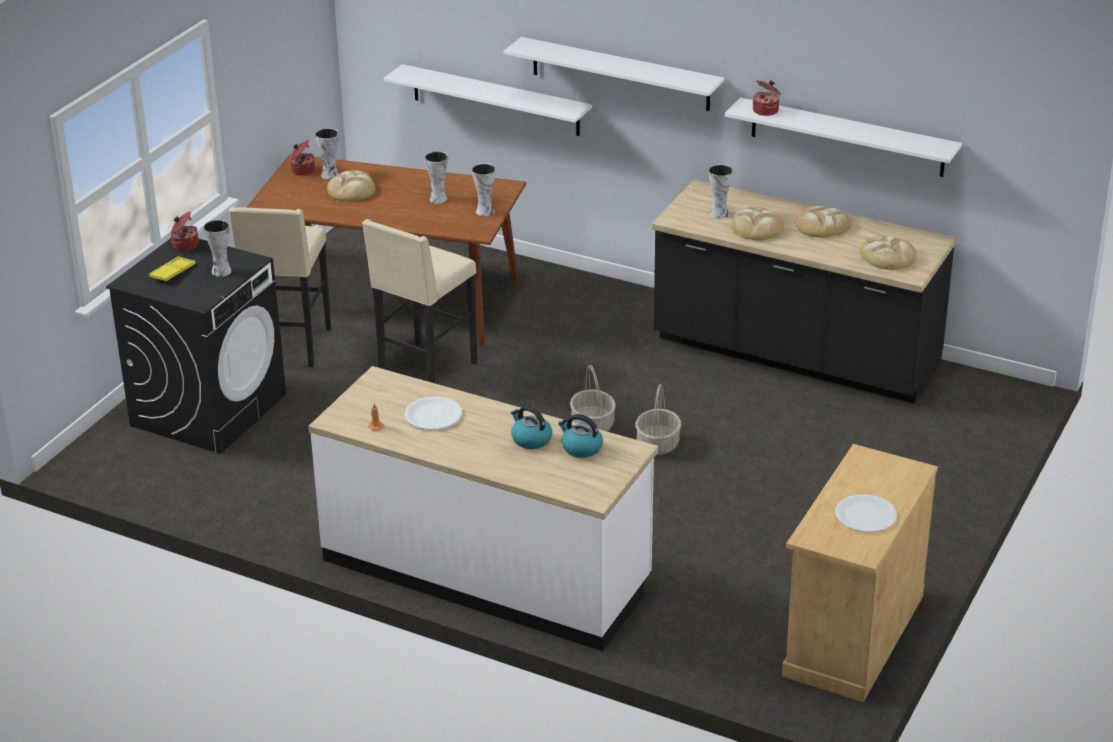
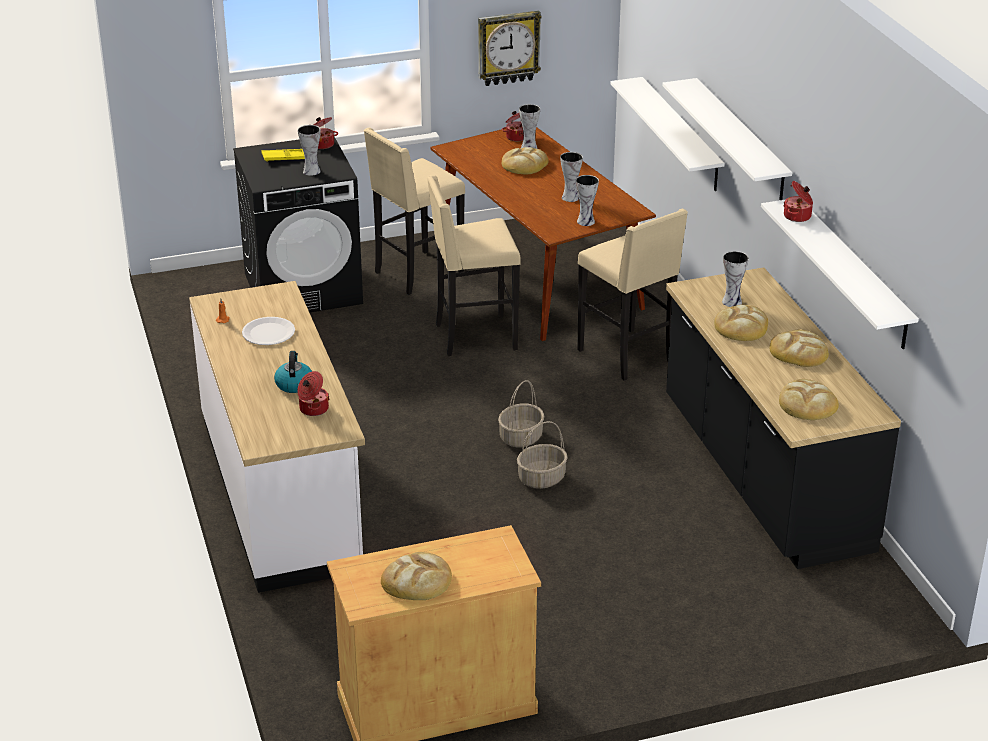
camera: 45 degrees right, 0 degrees up
(269, 81) = (508, 47): none -> wall clock
(566, 323) = (627, 356): none -> beige stool
(581, 448) = (313, 409): kettle -> cooking pot
(866, 515) = (417, 580): white plate -> bread

